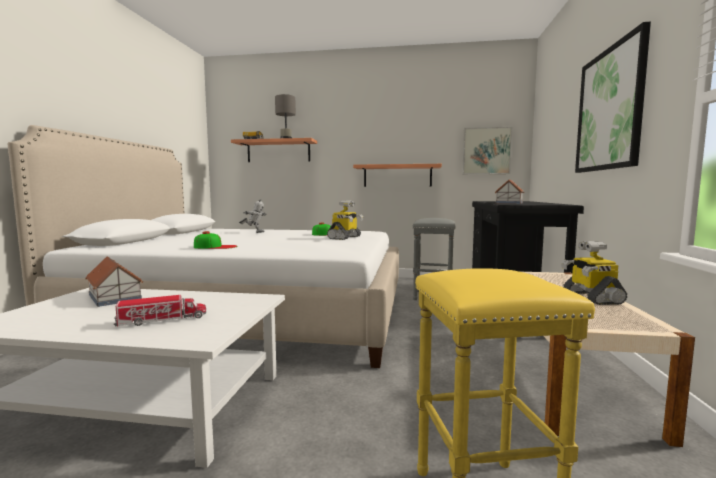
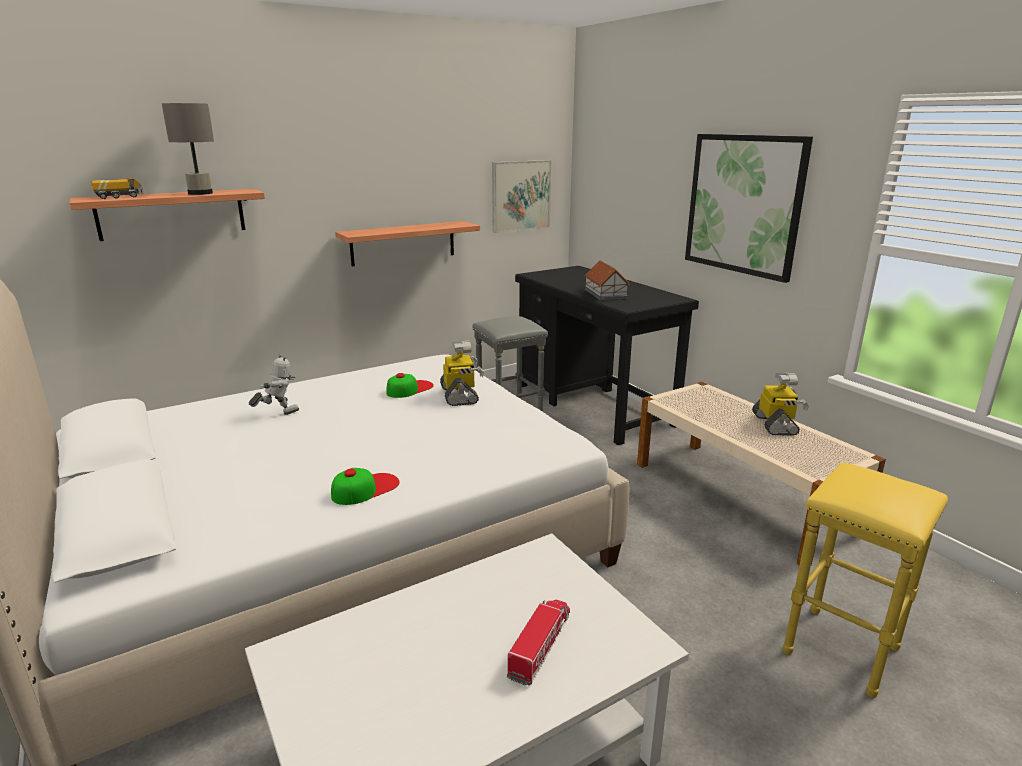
camera: 40 degrees left, 15 degrees up
(115, 296) = (358, 645): toy house -> none
(591, 297) = (775, 425): toy robot -> toy robot turned 135 degrees counterclockwise

